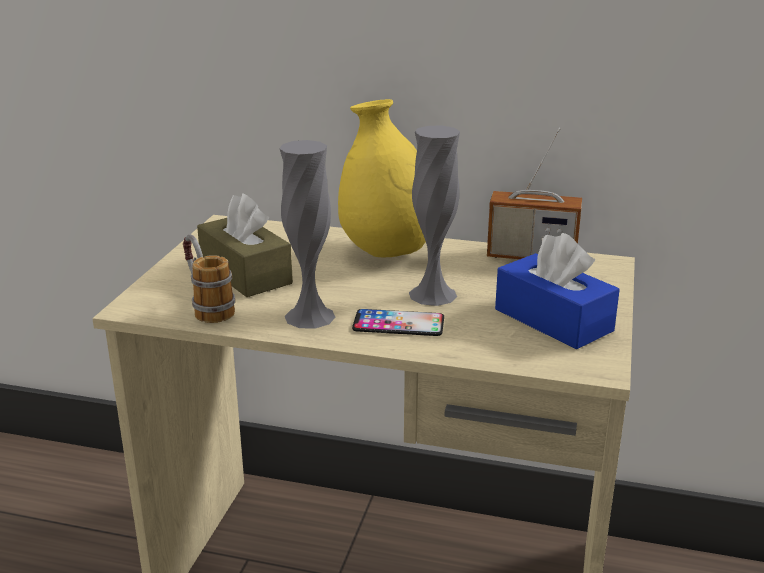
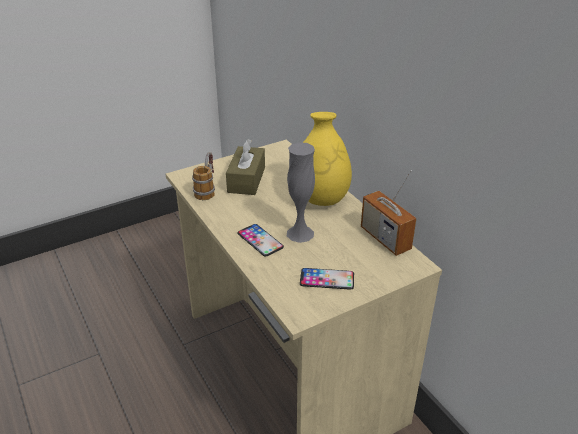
camera: 45 degrees right, 10 degrees up
(310, 316) = (234, 216): grey vase -> none
(553, 320) = (327, 279): blue tissue box -> phone

